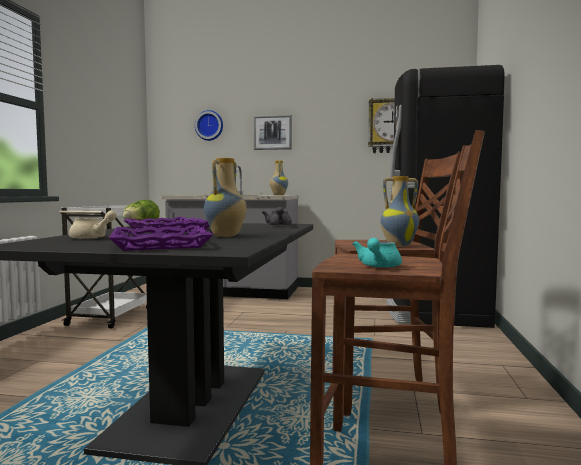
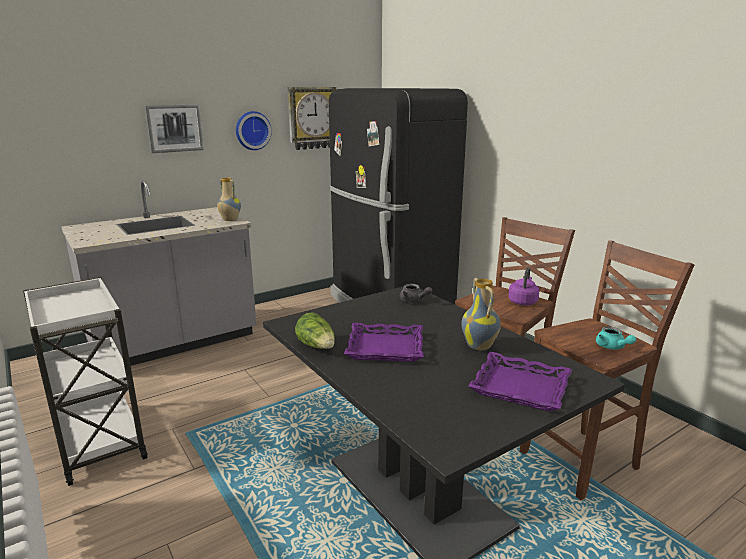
camera: 45 degrees left, 15 degrees up
(93, 238) = (420, 397): beige teapot -> none
(209, 125) = (73, 119): wall clock -> wall clock (252, 130)
(399, 245) = (523, 301): vase -> purple kettle

